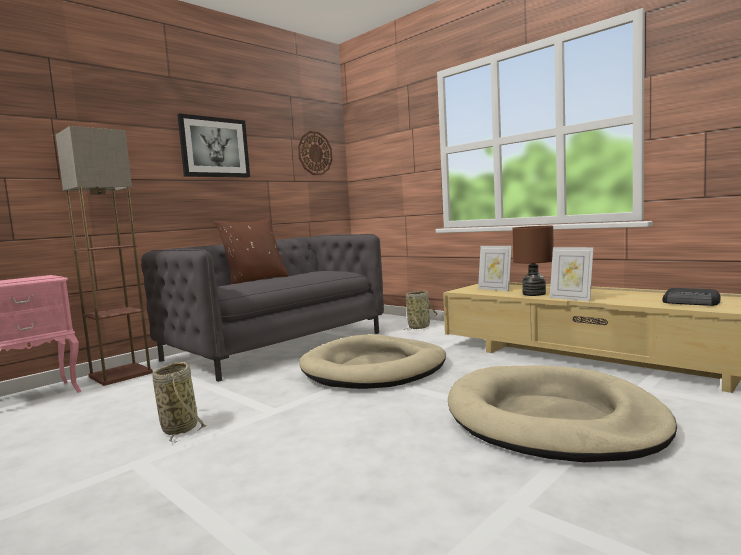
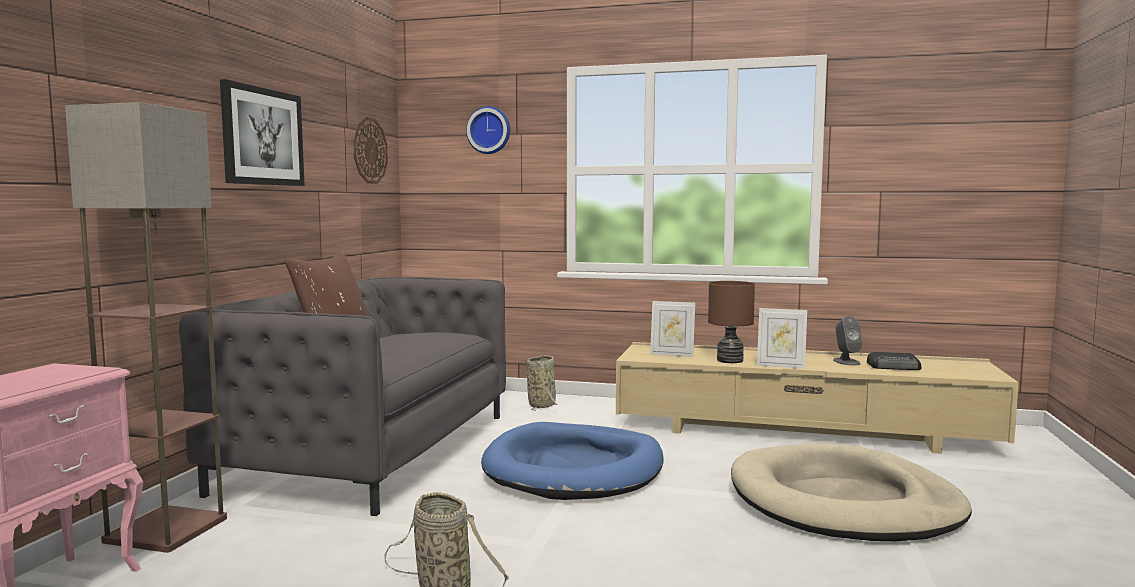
camera: 30 degrees left, 0 degrees up
(374, 368) = (574, 468): beige dog bed -> blue dog bed
(393, 129) = (489, 130): none -> wall clock
(646, 297) = (846, 362): none -> grey speaker

